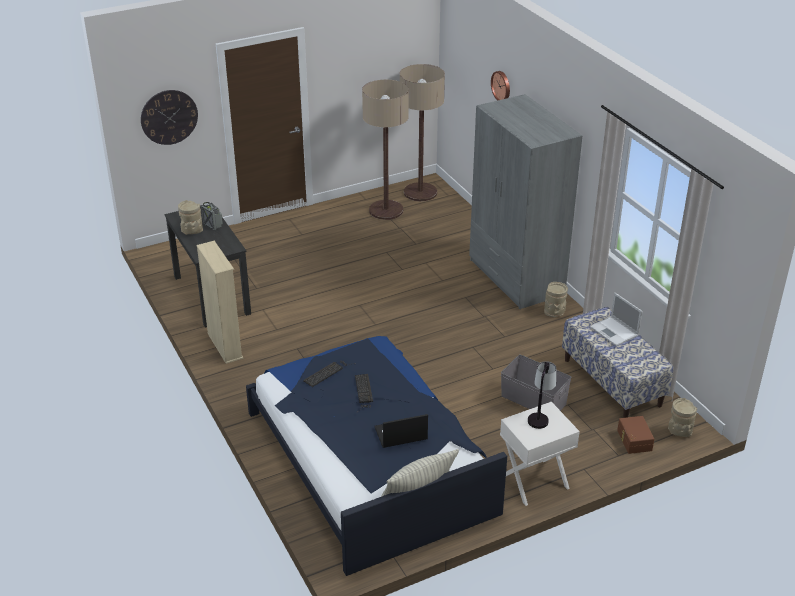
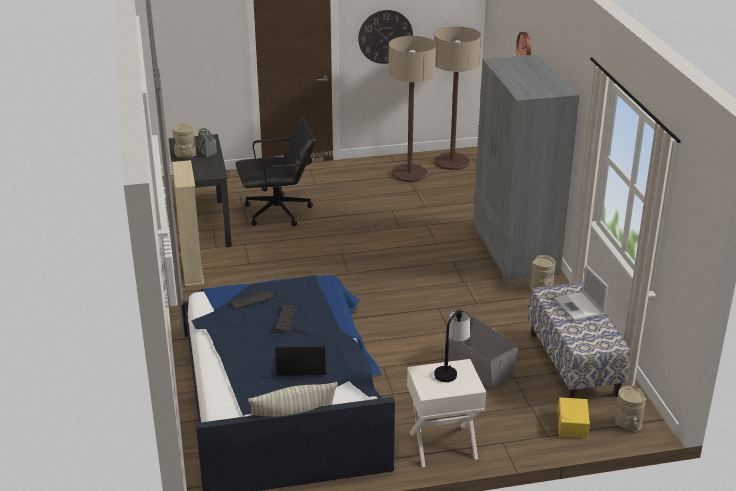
camera: 15 degrees right, 5 degrees down
(169, 117) = (193, 47): wall clock -> wall clock (385, 36)
(280, 270) = (278, 212): none -> black office chair
(633, 440) = (571, 424): brown storage box -> yellow storage box

